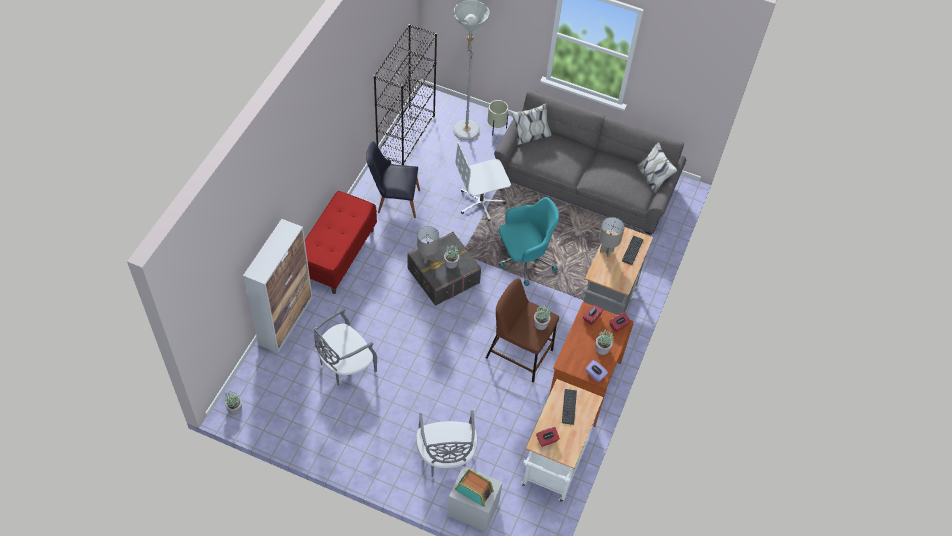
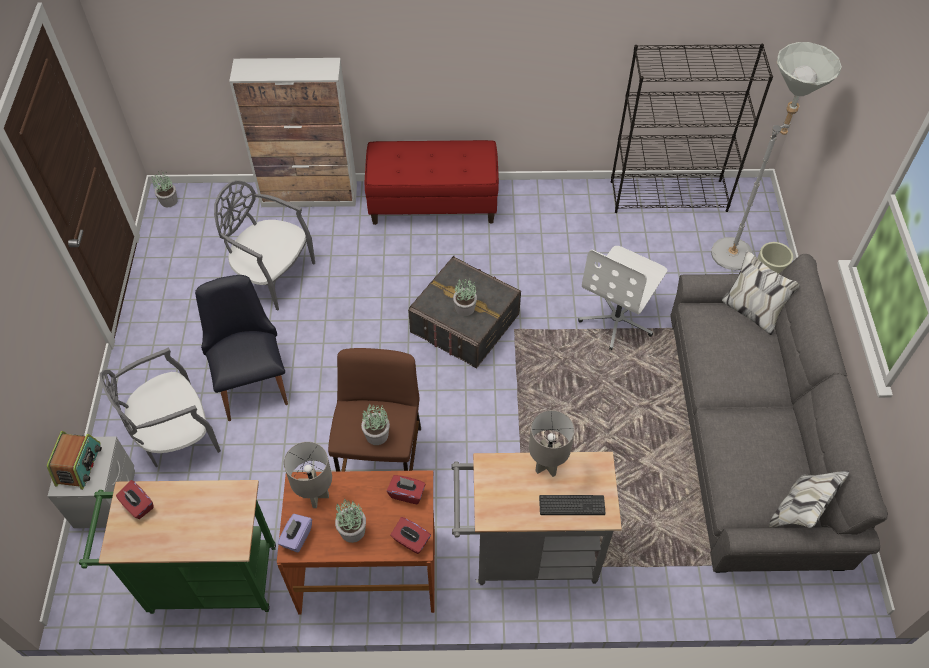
camera: 70 degrees right, 0 degrees up
(393, 200) = (554, 224): black chair -> black chair (251, 380)
(428, 258) = (458, 280): grey table lamp -> grey table lamp (316, 496)
(481, 203) = (617, 319): white office chair -> white office chair turned 105 degrees counterclockwise
(524, 259) = (551, 408): turquoise office chair -> none
(553, 468) = (205, 580): white cart -> green cart
(569, 407) = (211, 515): keyboard -> none

